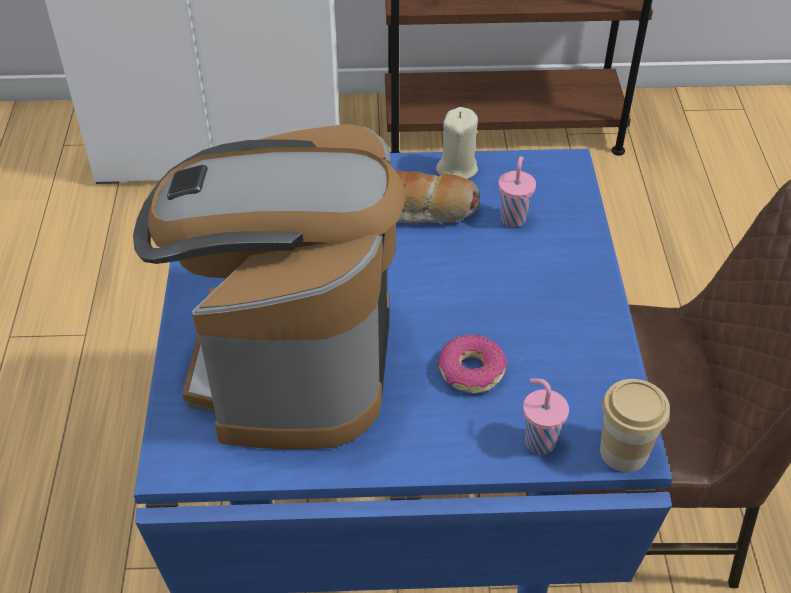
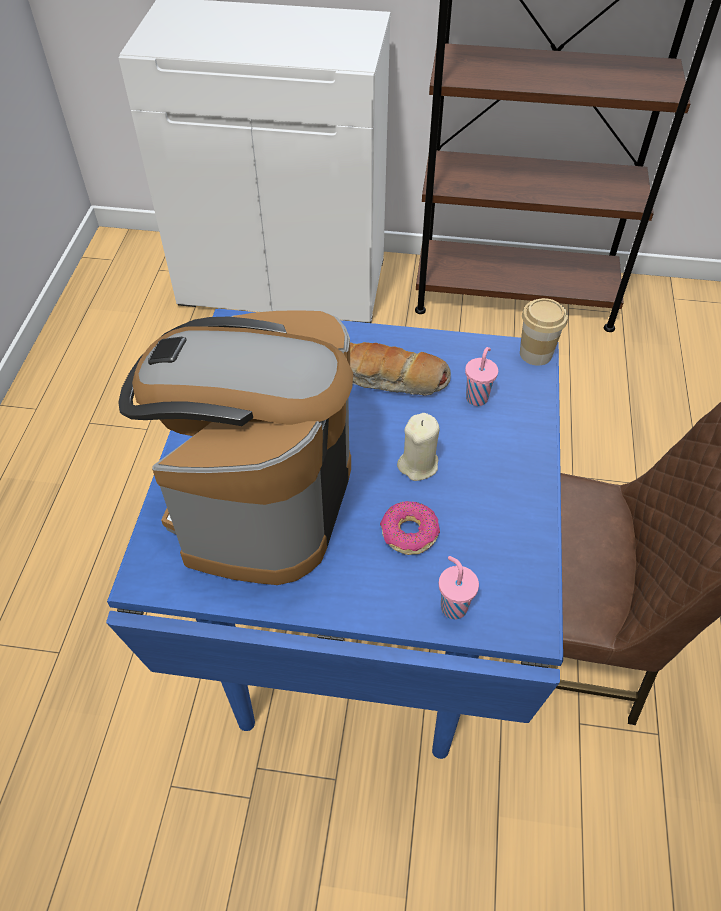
camera: 10 degrees right, 5 degrees up
(457, 168) = (439, 345): beige candle -> beige candle (418, 464)
(623, 452) = (525, 628): cup -> cup (535, 353)

